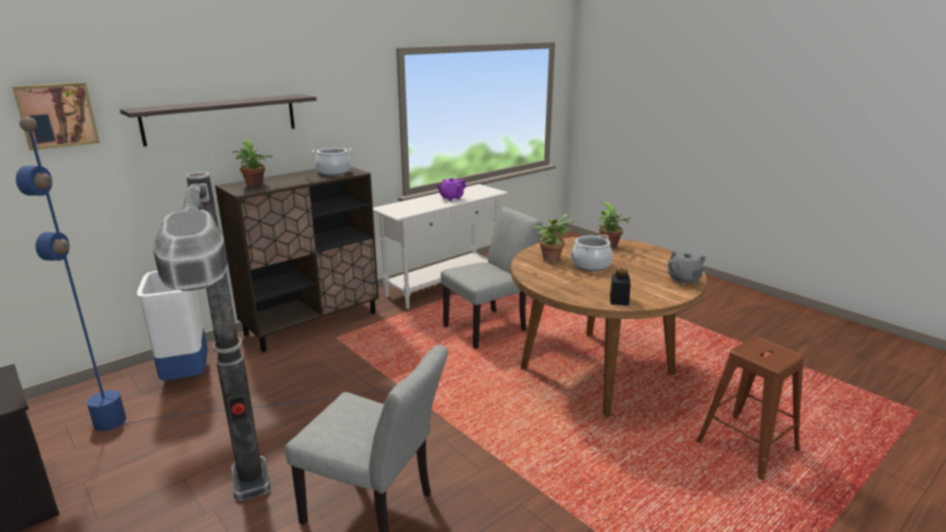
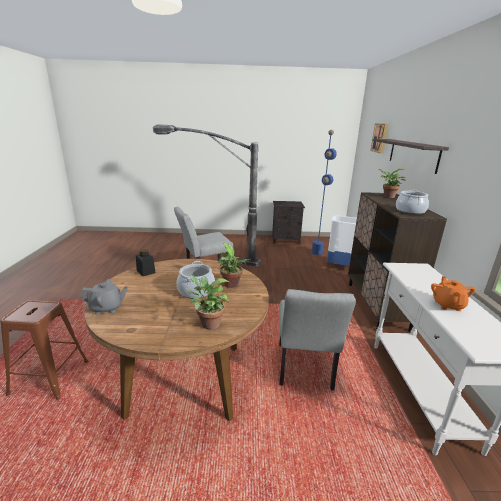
camera: 130 degrees right, 0 degrees up
(451, 198) = (447, 305): purple teapot -> orange teapot
(684, 280) = (107, 308): grey teapot -> grey teapot turned 150 degrees clockwise

